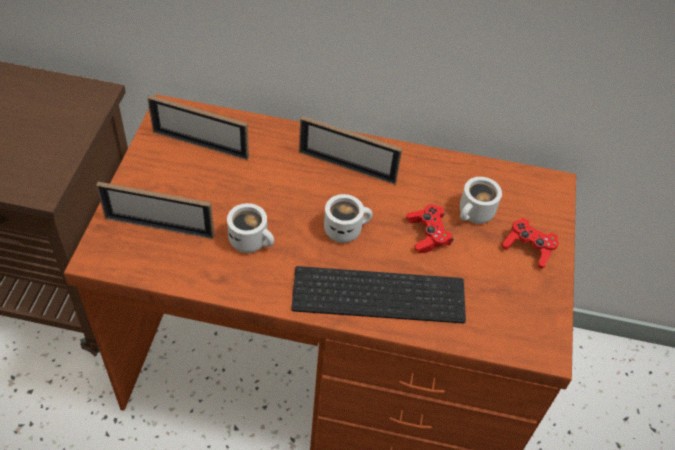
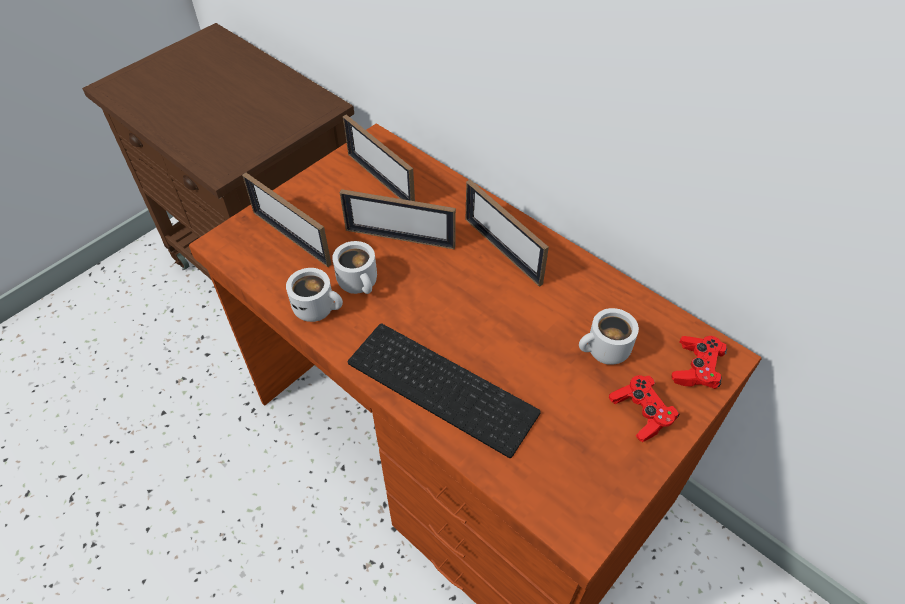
camera: 35 degrees right, 0 degrees up
(256, 189) = (400, 238): none -> picture frame
(345, 228) = (456, 308): white mug -> white mug (318, 307)
(428, 234) = (537, 350): red game controller -> red game controller (696, 368)

